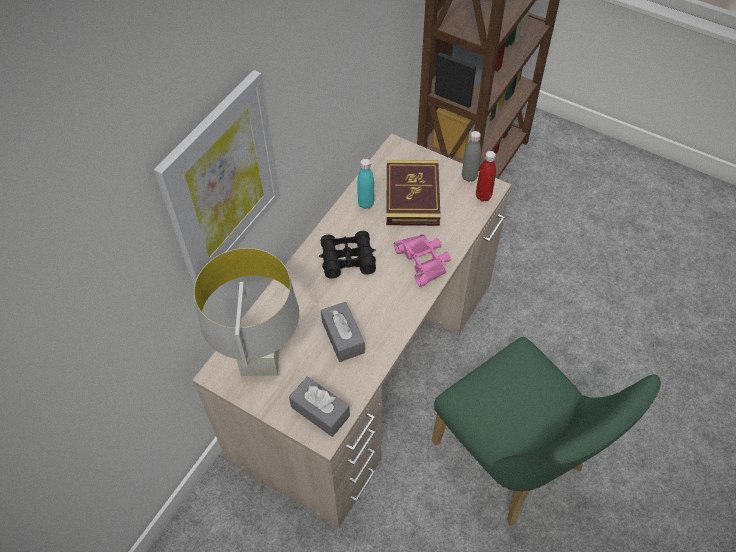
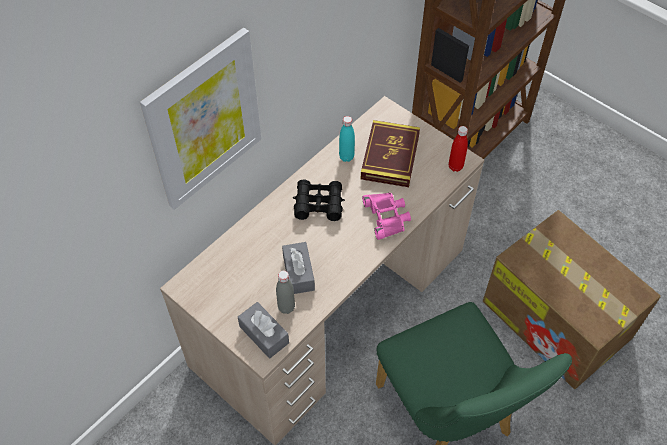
camera: 10 degrees right, 0 degrees up
(261, 362) = (222, 283): grey table lamp -> none
(469, 177) = (447, 146): grey bottle -> grey bottle (286, 307)
(603, 341) = (557, 321): none -> cardboard box

